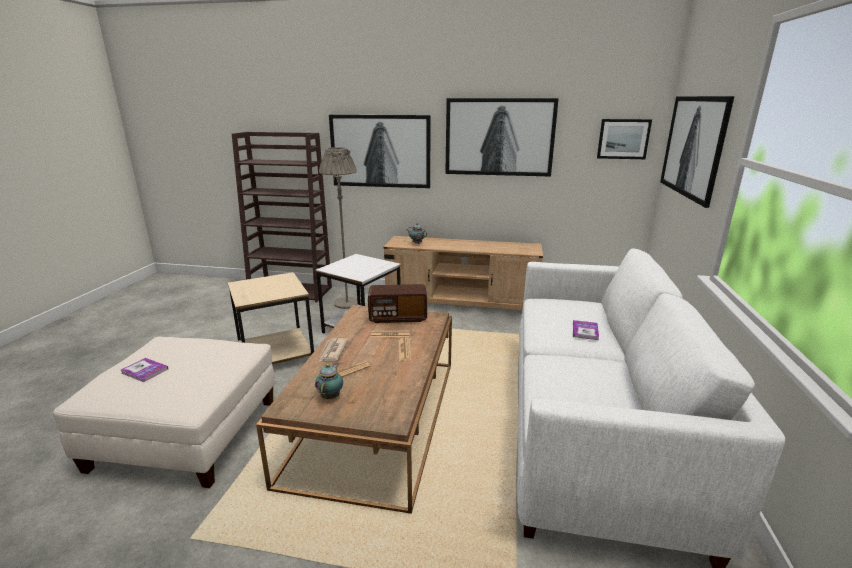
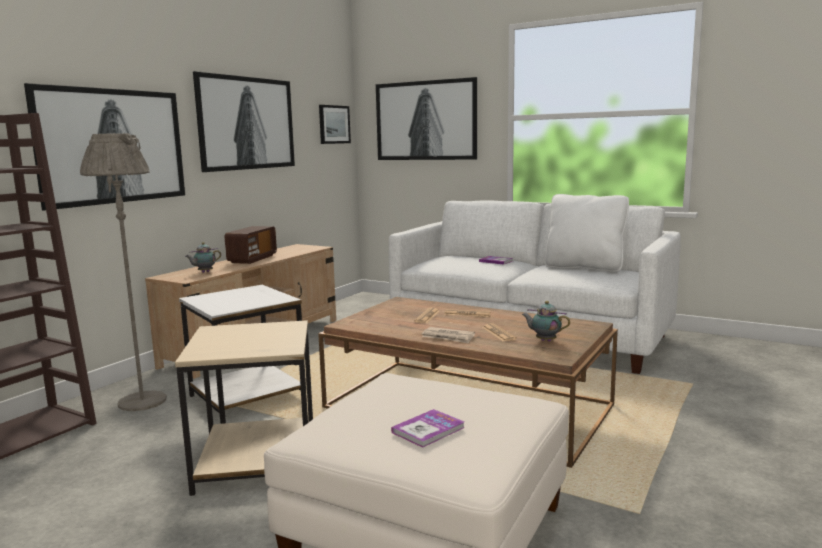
camera: 70 degrees left, 10 degrees down
(398, 317) = (387, 311): radio -> radio (252, 259)
(617, 390) = (584, 267): none -> white pillow

